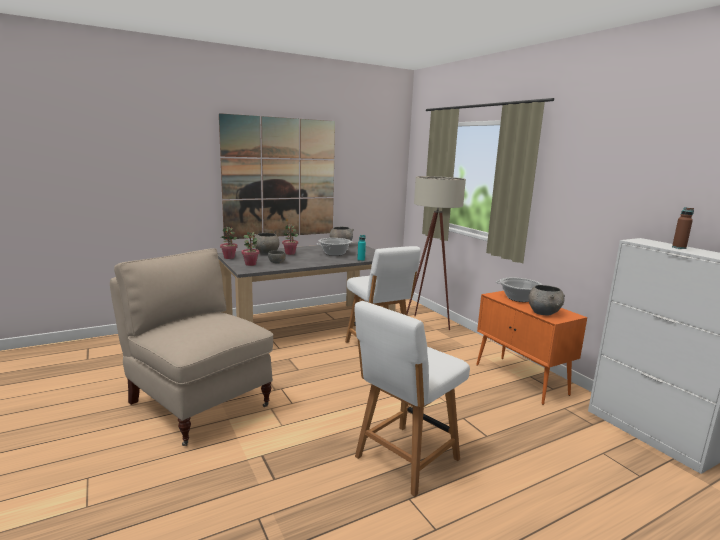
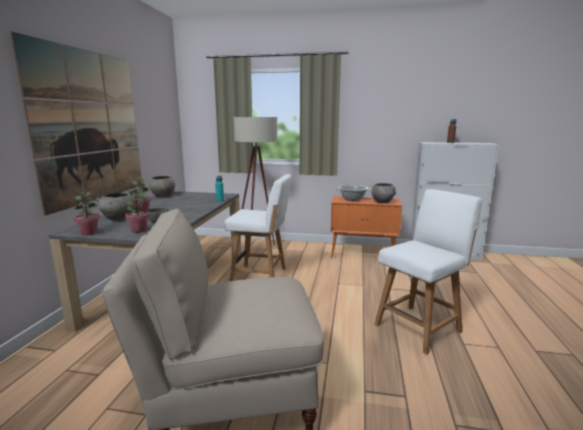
camera: 50 degrees left, 0 degrees up
(334, 253) = (182, 202): cooking pot -> none
(404, 460) = (419, 327): white chair -> white chair turned 120 degrees counterclockwise

